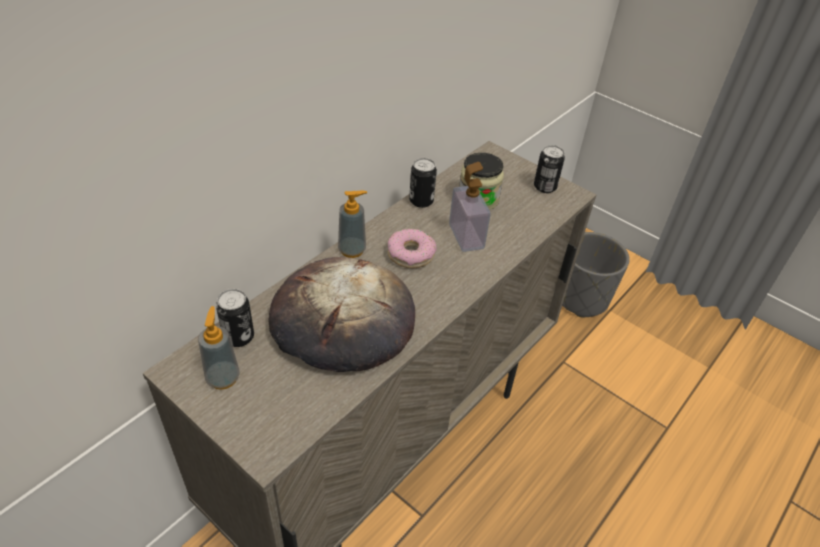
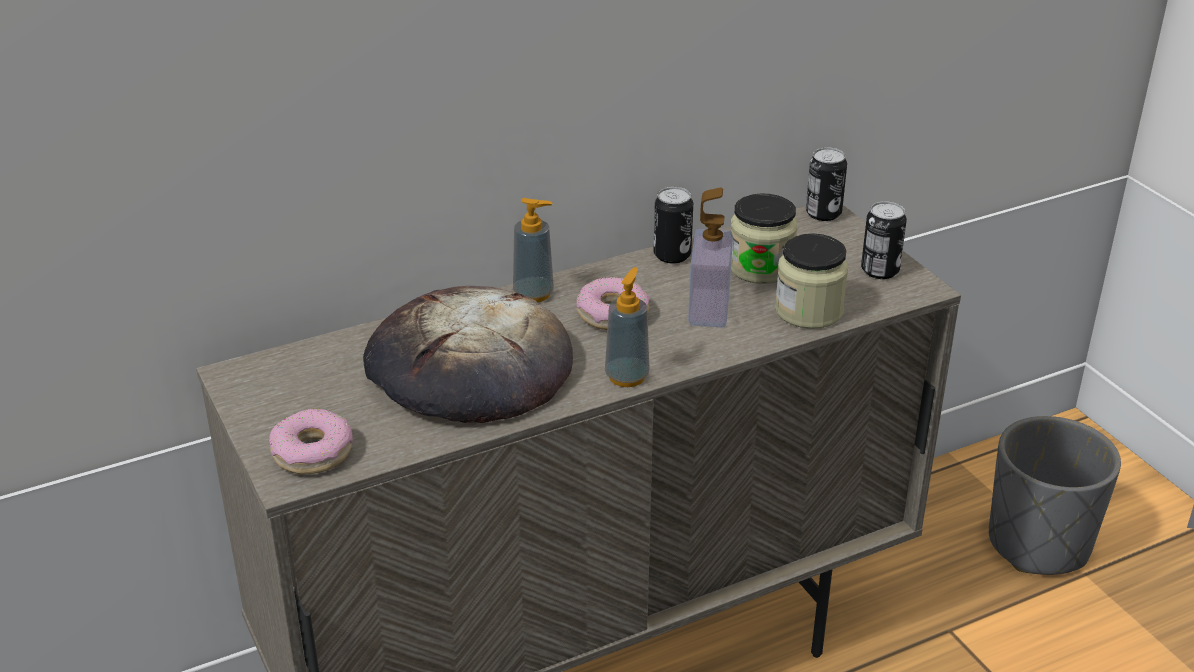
camera: 25 degrees right, 10 degrees down
(223, 378) = (284, 393): soap dispenser -> soap dispenser (627, 376)
(239, 337) = (328, 357): can -> can (823, 213)
(271, 425) = (312, 452): none -> donut
(523, 225) = (808, 311): none -> jar

